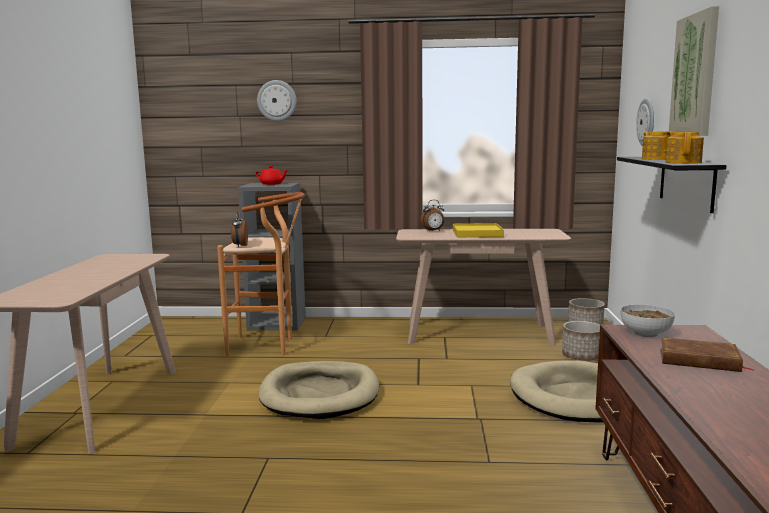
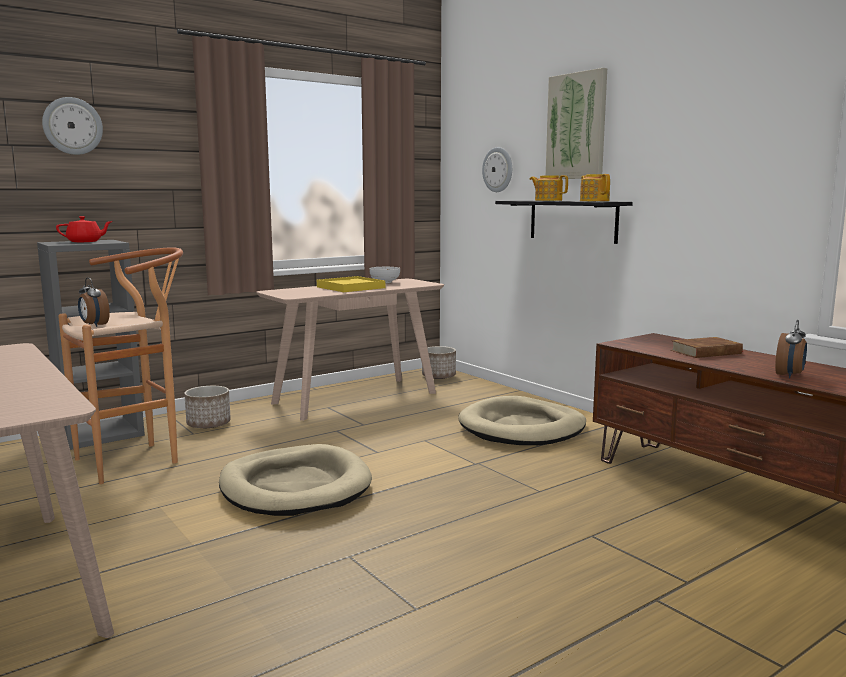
camera: 40 degrees left, 0 degrees up
(433, 231) = (299, 289): alarm clock -> alarm clock (789, 375)
(581, 356) = (471, 397): planter -> planter (209, 424)
(645, 334) = (638, 343): bowl -> bowl (384, 282)

